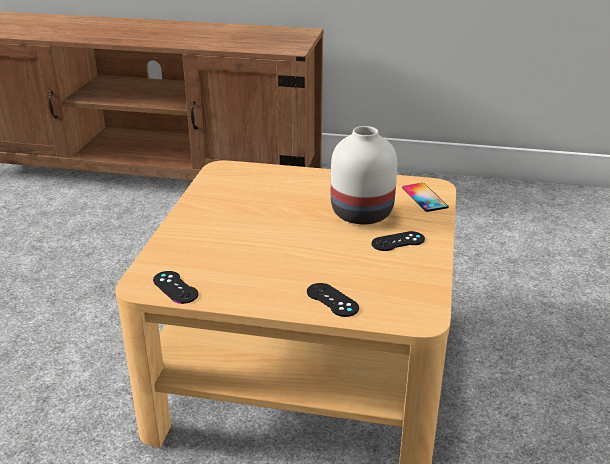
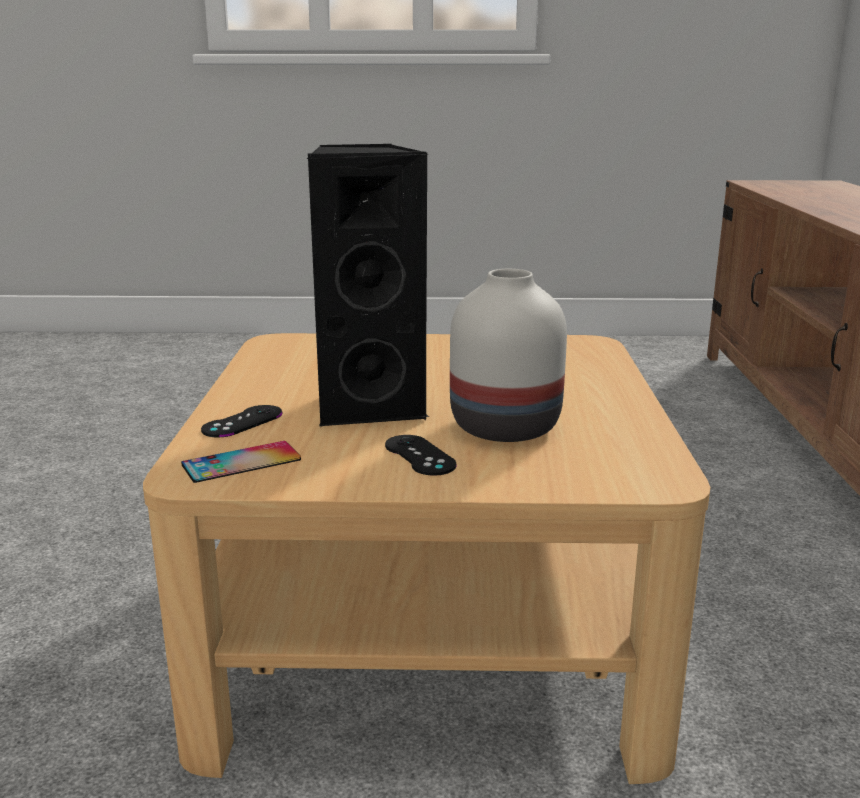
camera: 80 degrees right, 10 degrees down
(175, 287) = (272, 352): black game controller -> none
(316, 252) = (369, 406): none -> black speaker
(424, 197) = (604, 473): phone -> phone (241, 462)

